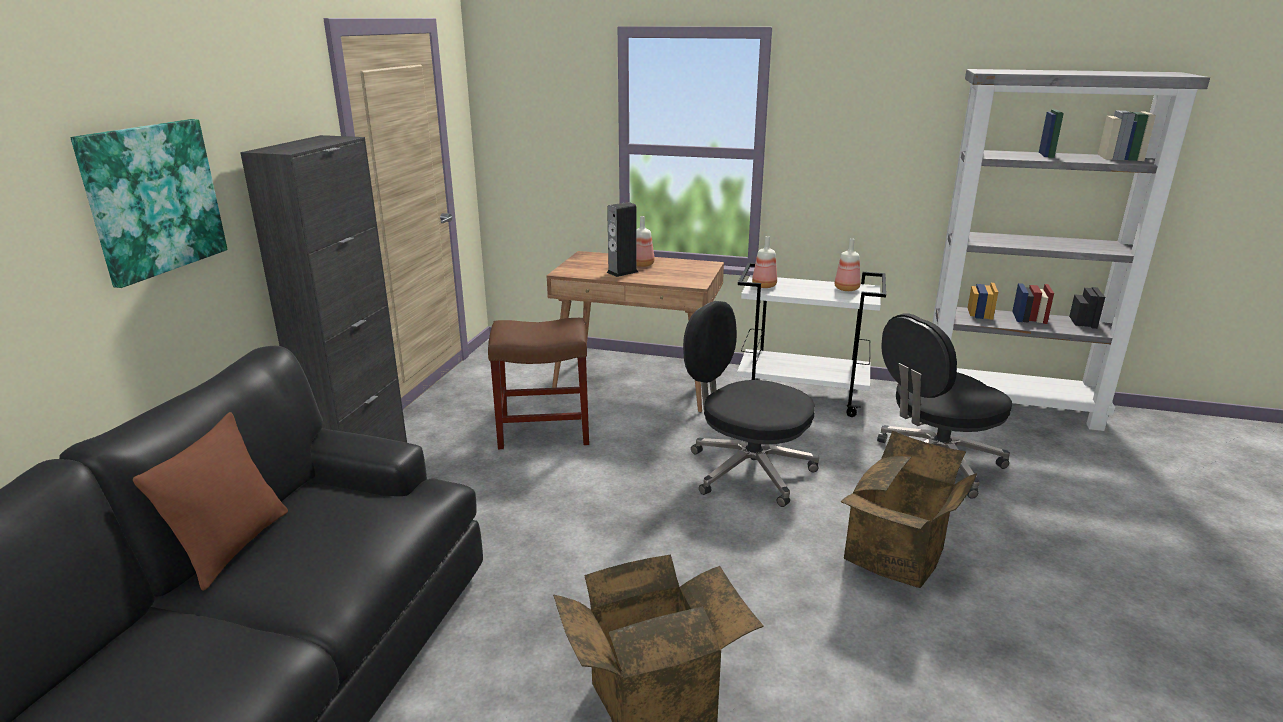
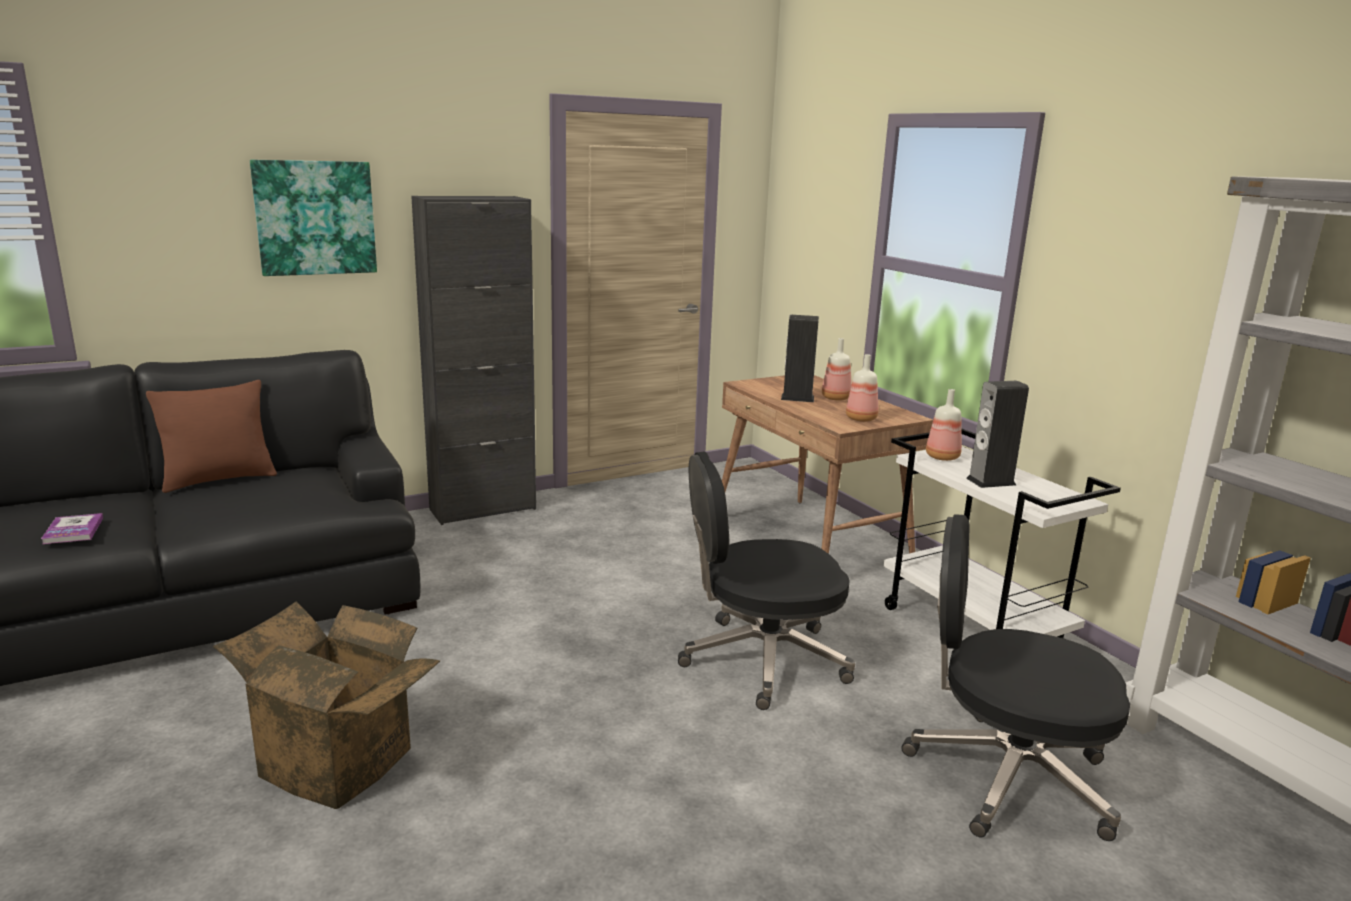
camera: 45 degrees right, 5 degrees down
(209, 679) = (73, 530): none -> book
(542, 431) = (648, 542): brown stool -> none
(747, 470) = (761, 660): black office chair -> black office chair turned 90 degrees counterclockwise
(816, 292) = (991, 481): none -> speaker
(847, 289) = (1045, 492): bottle -> bottle (862, 419)
(898, 556) = (751, 820): cardboard box -> none

